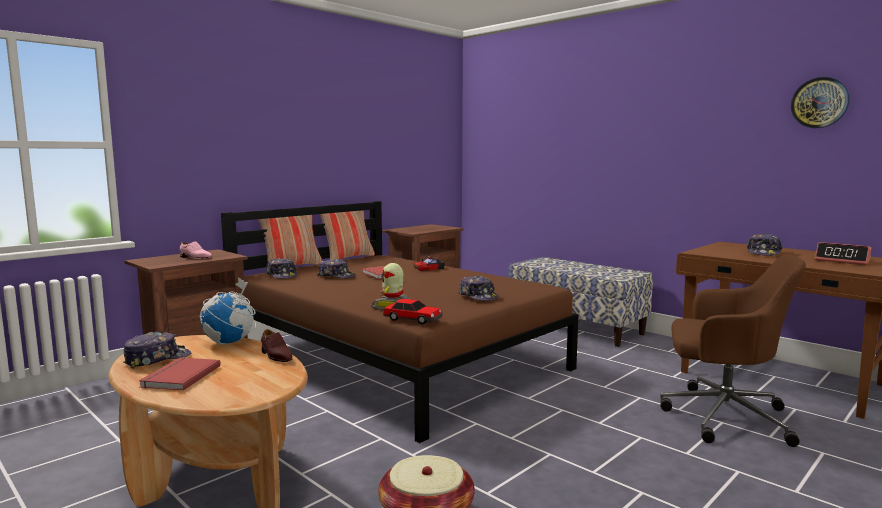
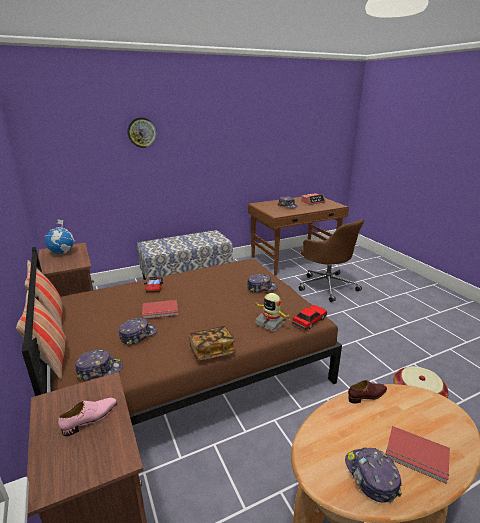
camera: 70 degrees left, 15 degrees up
(229, 342) = (325, 423): globe -> globe (62, 252)
(323, 295) = (212, 351): none -> book
(722, 416) = (327, 285): brown office chair -> brown office chair turned 105 degrees clockwise
(819, 103) = (284, 126): wall clock -> wall clock (142, 132)

